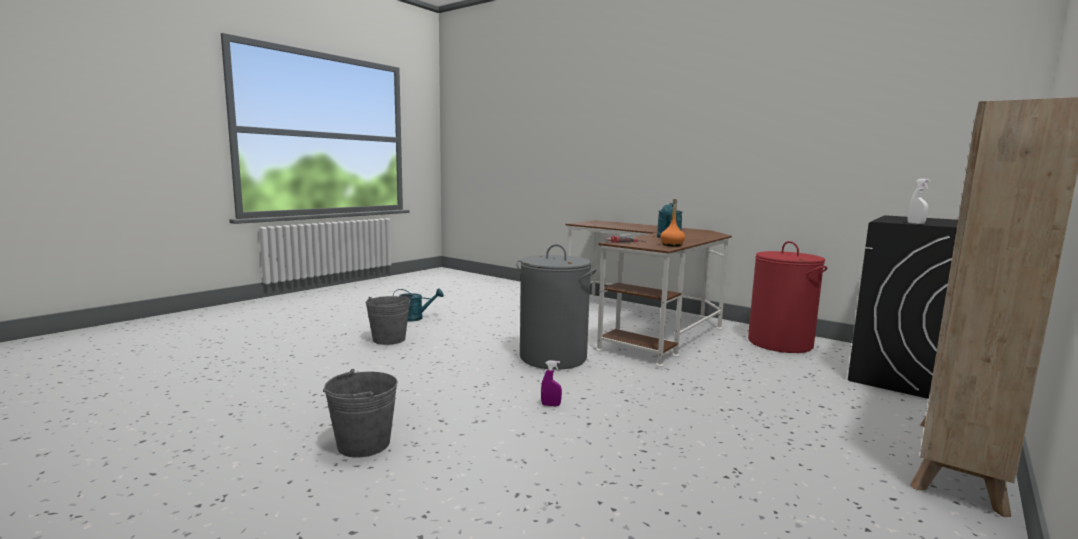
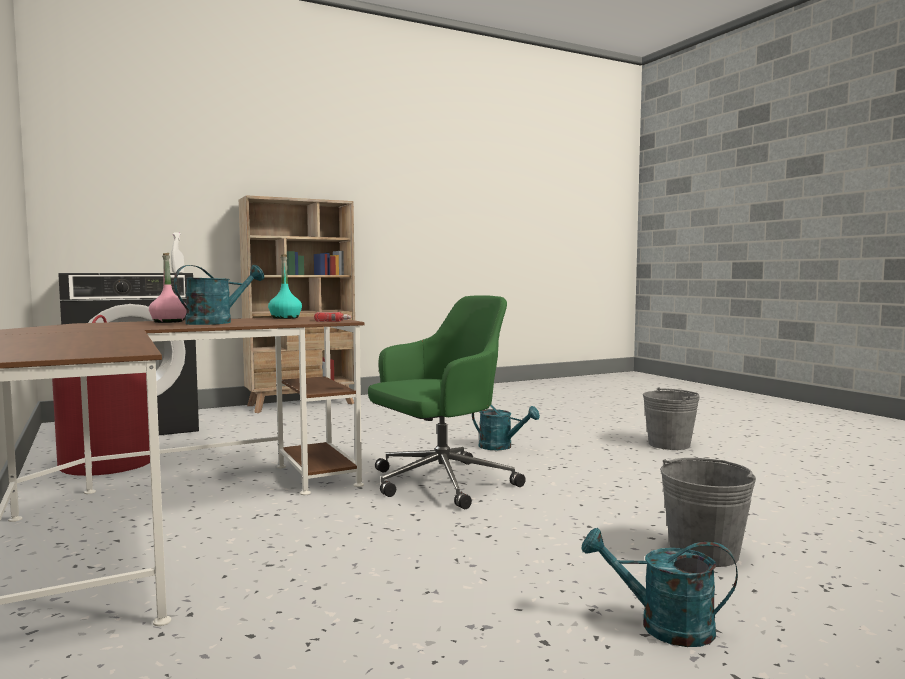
camera: 155 degrees left, 5 degrees down
(550, 405) = (501, 447): purple spray bottle -> turquoise watering can
(552, 357) = (440, 483): grey laundry basket -> green office chair
(672, 245) = (285, 318): orange bottle -> turquoise bottle
(698, 238) = (168, 321): none -> pink bottle

